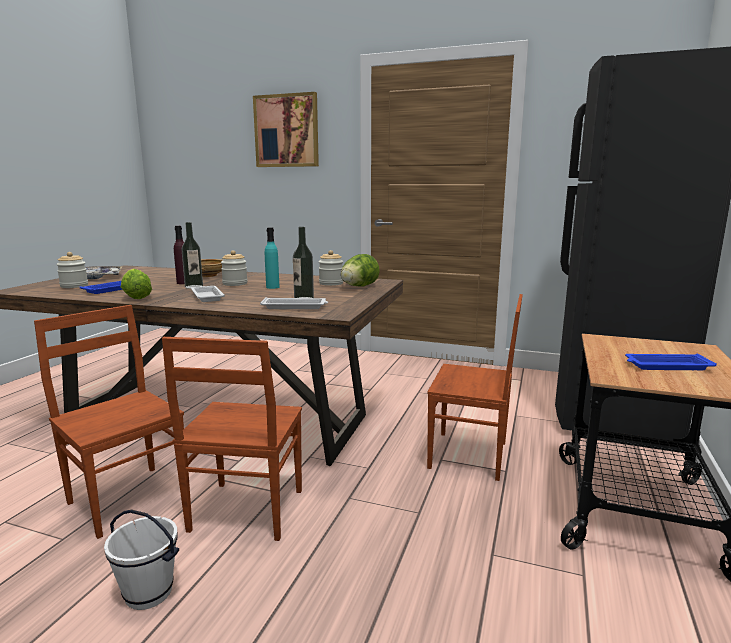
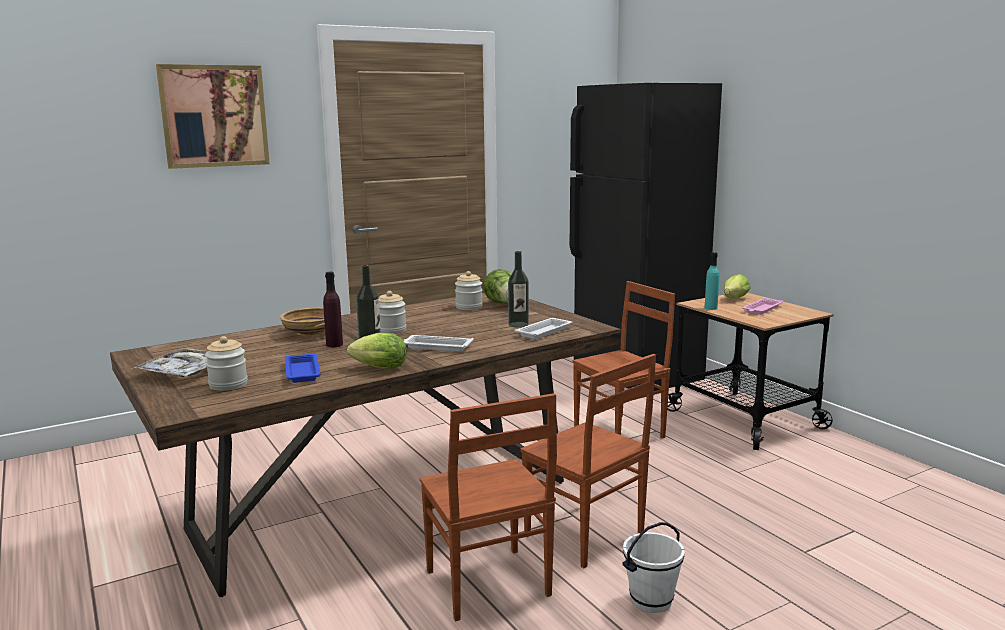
camera: 50 degrees left, 0 degrees up
(129, 498) = (486, 585): brown chair -> brown chair turned 105 degrees counterclockwise
(272, 287) = (442, 323): turquoise bottle -> turquoise bottle (710, 308)
(666, 348) = (734, 299): none -> lettuce
(666, 366) = (761, 309): blue tray -> pink tray

